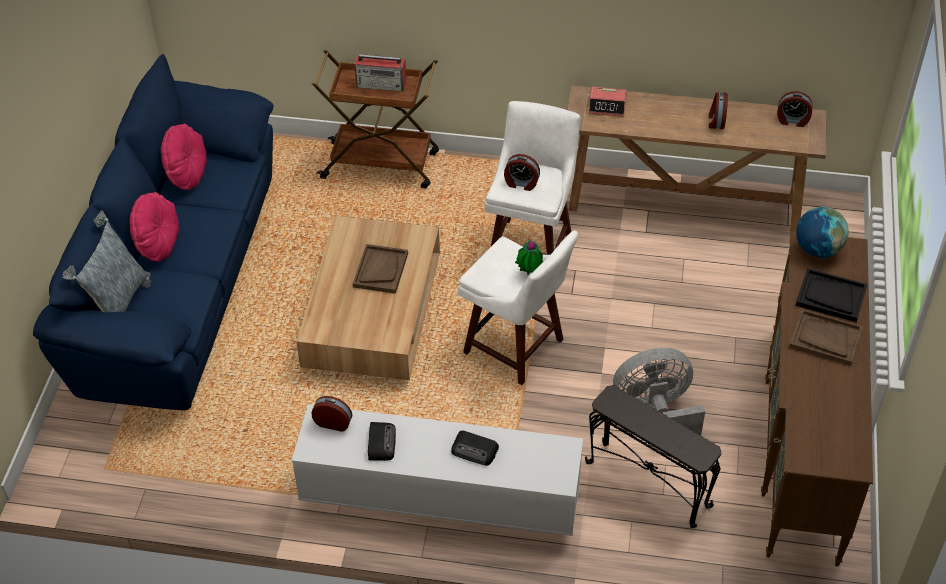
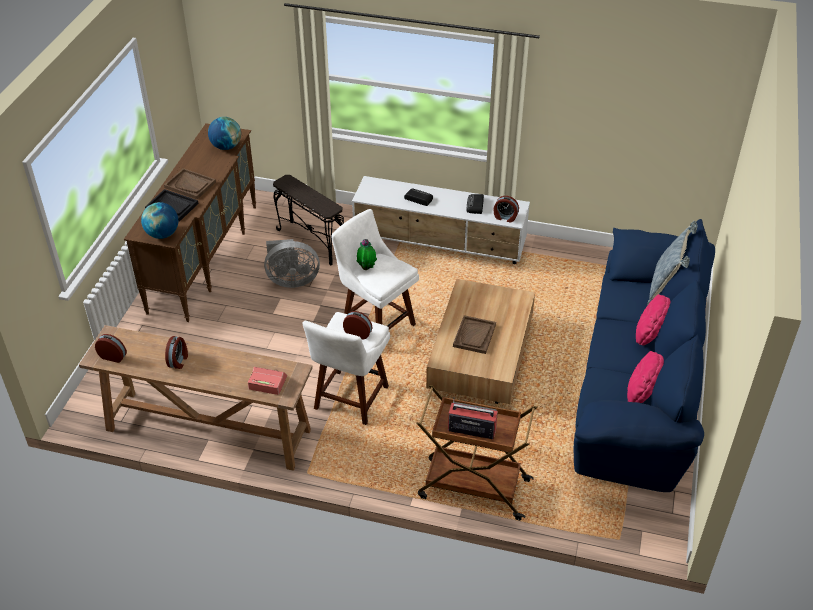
camera: 175 degrees left, 5 degrees down
(808, 425) = (226, 146): none -> globe

